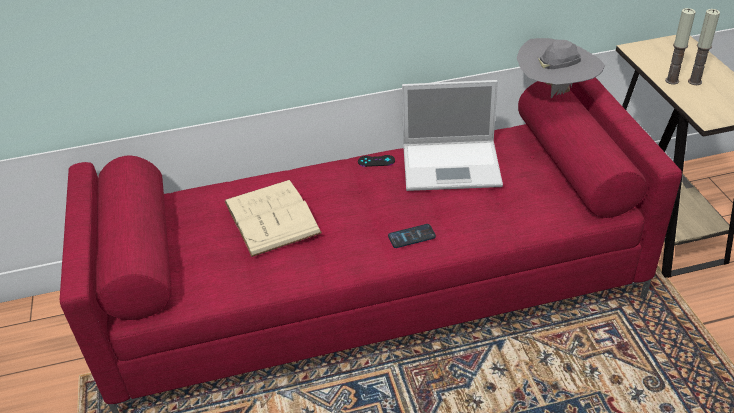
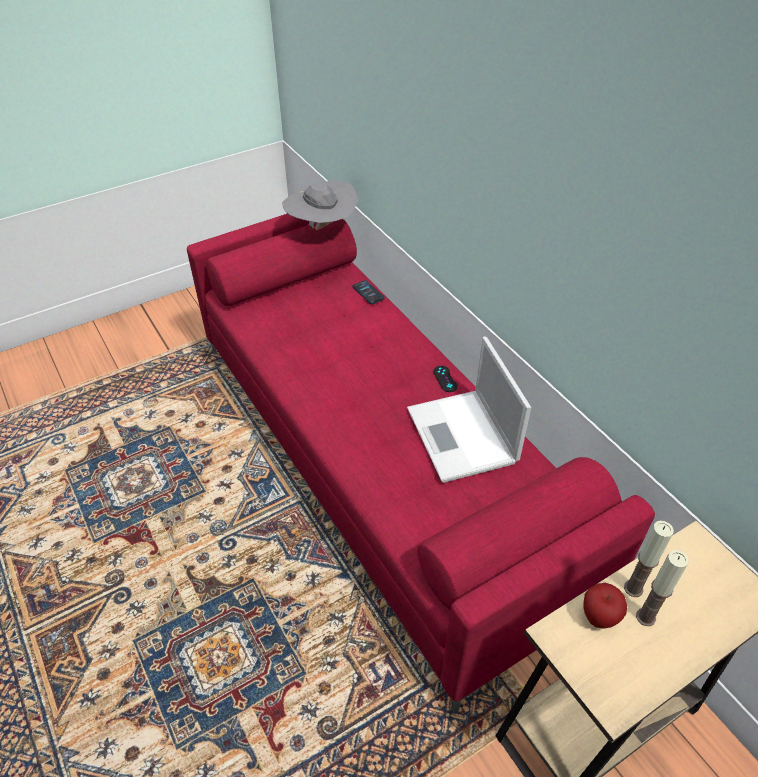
camera: 70 degrees right, 5 degrees up
(271, 217) = (342, 332): beige book -> none
(411, 236) = (344, 427): phone -> phone (368, 293)
(556, 91) = (577, 479): grey hat -> grey hat (322, 228)
(695, 99) = (599, 617): none -> apple

